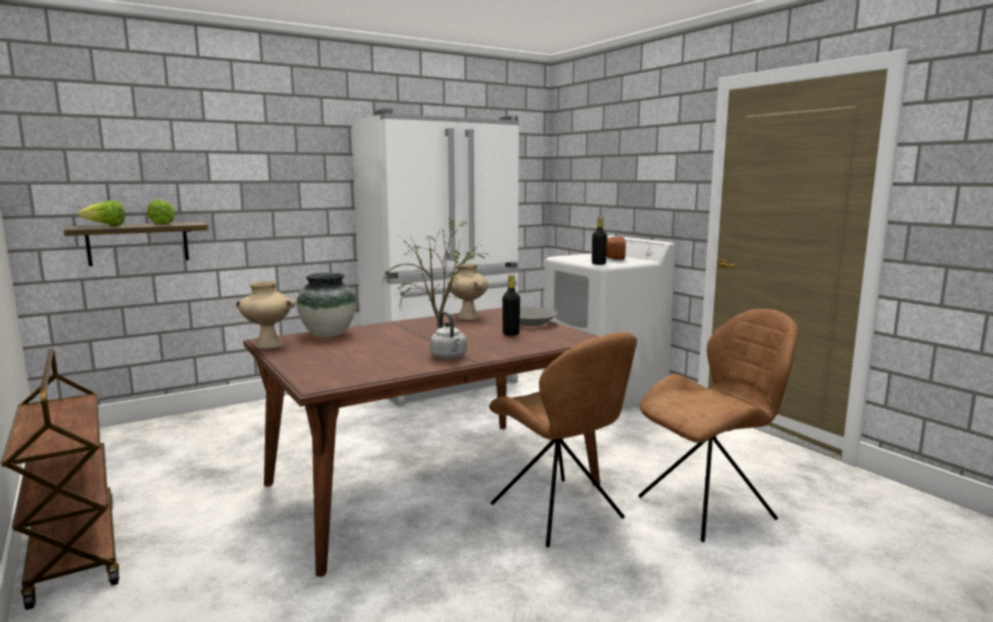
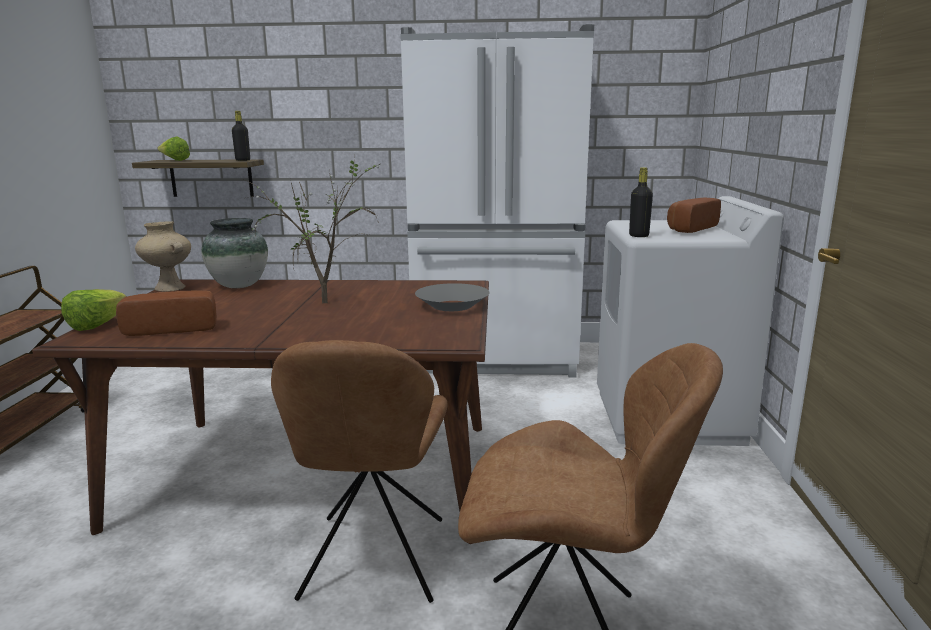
camera: 35 degrees right, 5 degrees up
(163, 224) = (221, 160): lettuce -> lettuce (97, 325)
(376, 365) = (173, 328): none -> bread
(449, 357) = (254, 333): grey kettle -> none
(467, 317) = (408, 287): beige vase -> none
(511, 334) = (391, 316): black bottle -> black bottle (243, 160)

